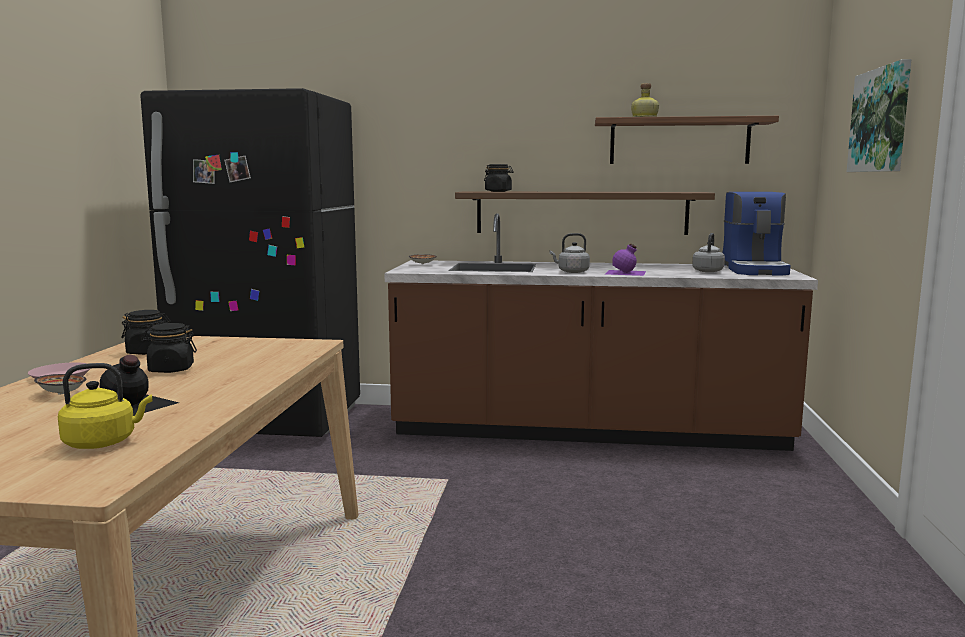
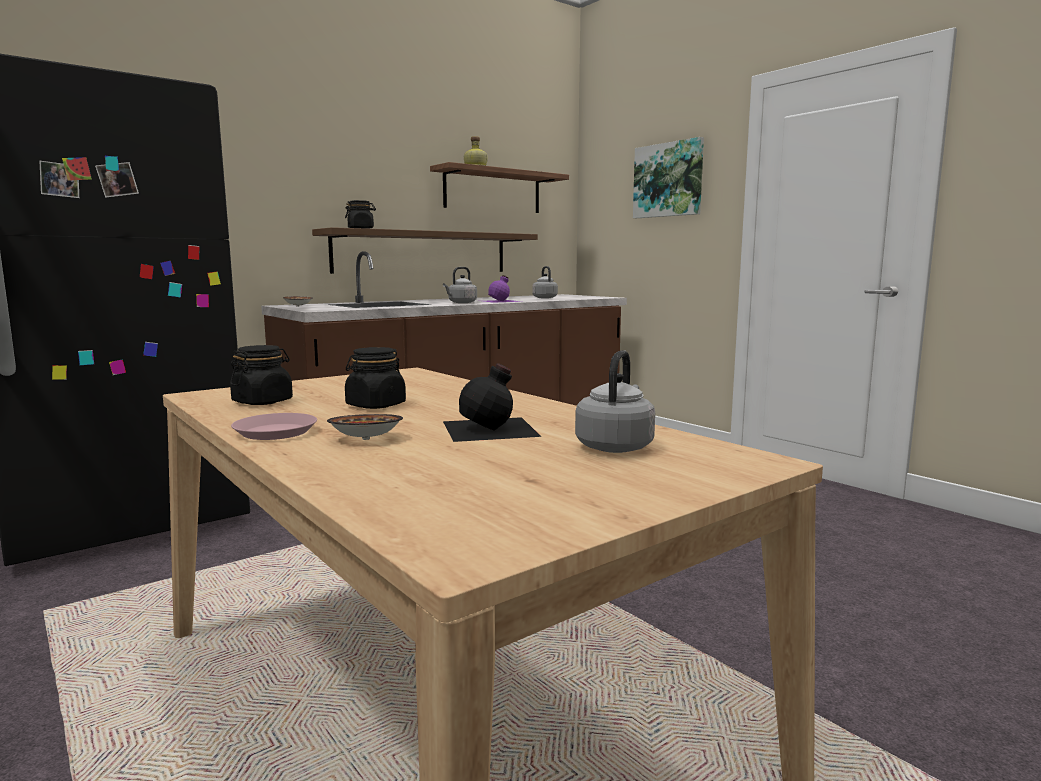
camera: 45 degrees left, 0 degrees up
(103, 442) = (615, 446): yellow kettle -> grey kettle
(755, 269) = (565, 296): coffee machine -> none

